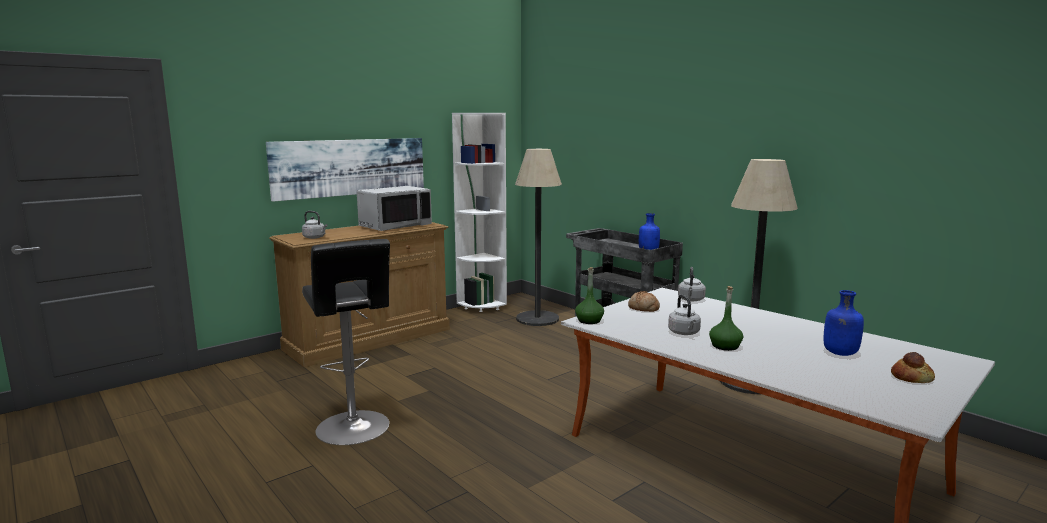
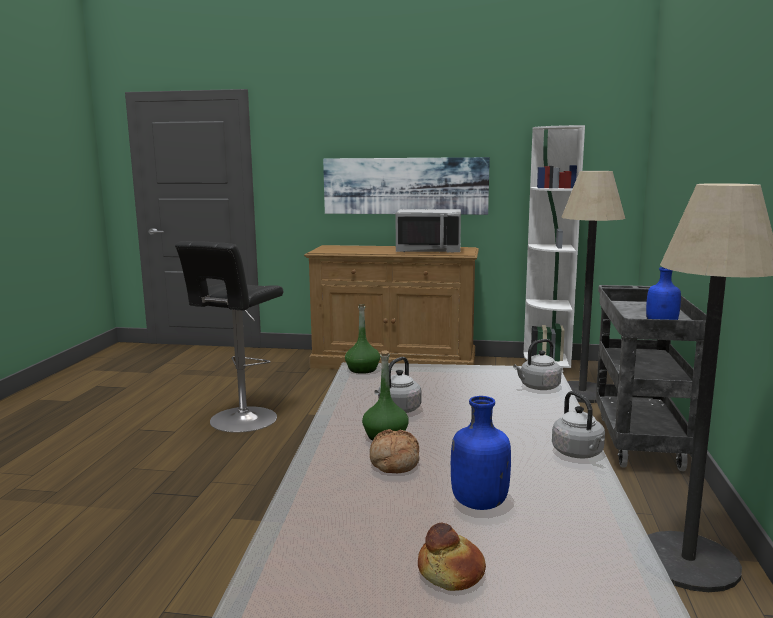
camera: 50 degrees right, 0 degrees up
(315, 237) = (339, 250): grey kettle -> grey kettle (579, 453)
(643, 308) = (451, 377): bread -> bread (393, 462)

